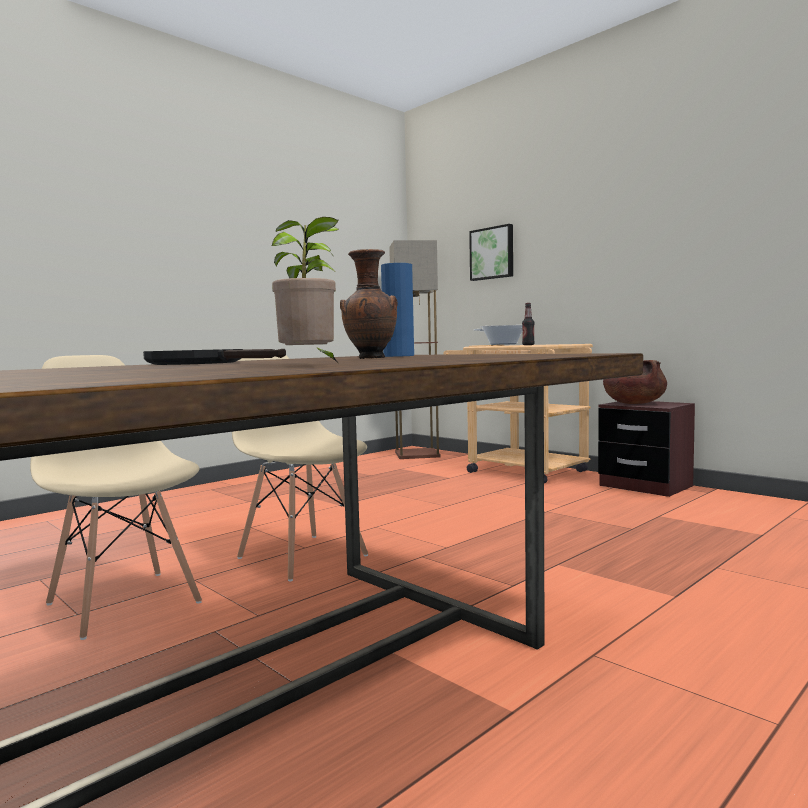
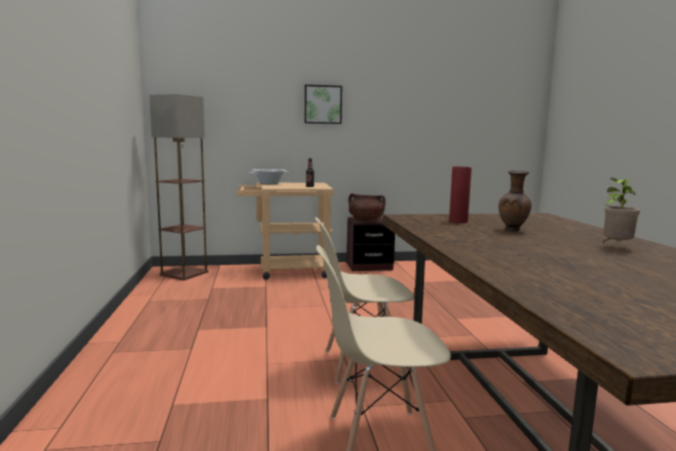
camera: 55 degrees left, 5 degrees up
(205, 363) = (488, 247): black frying pan -> none
(398, 356) = (458, 221): blue vase -> red vase
(492, 253) = (241, 112): picture -> picture (322, 104)

